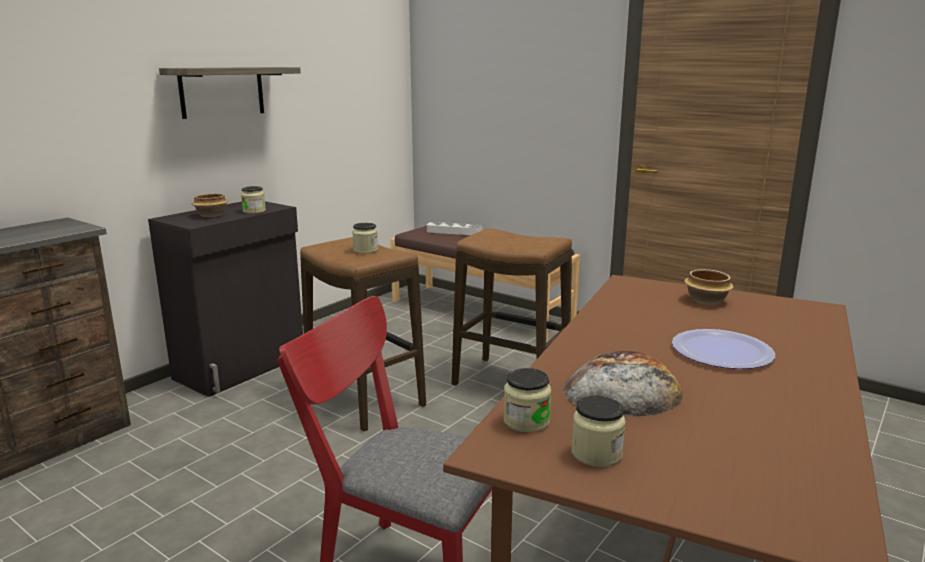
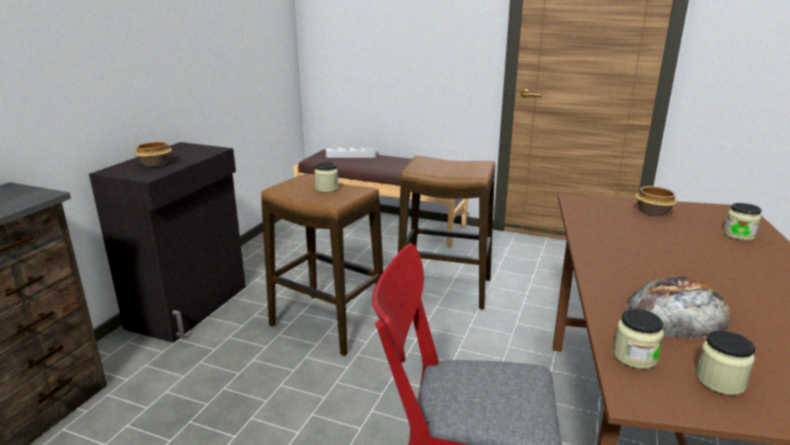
camera: 15 degrees left, 5 degrees up
(222, 91) = (143, 35): shelf -> none
(254, 211) = (196, 156): jar -> jar (739, 235)
(722, 351) = (711, 261): plate -> none

